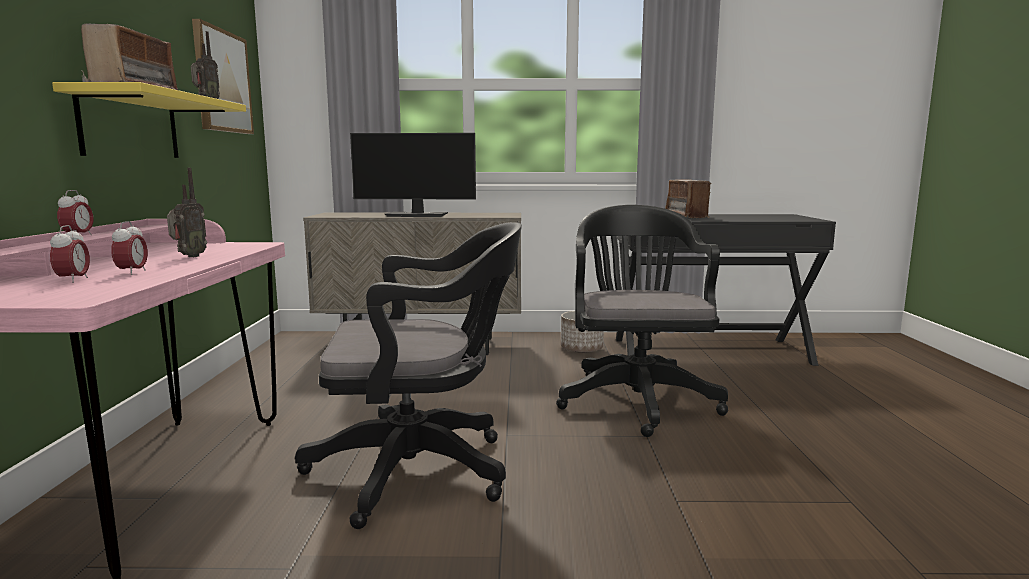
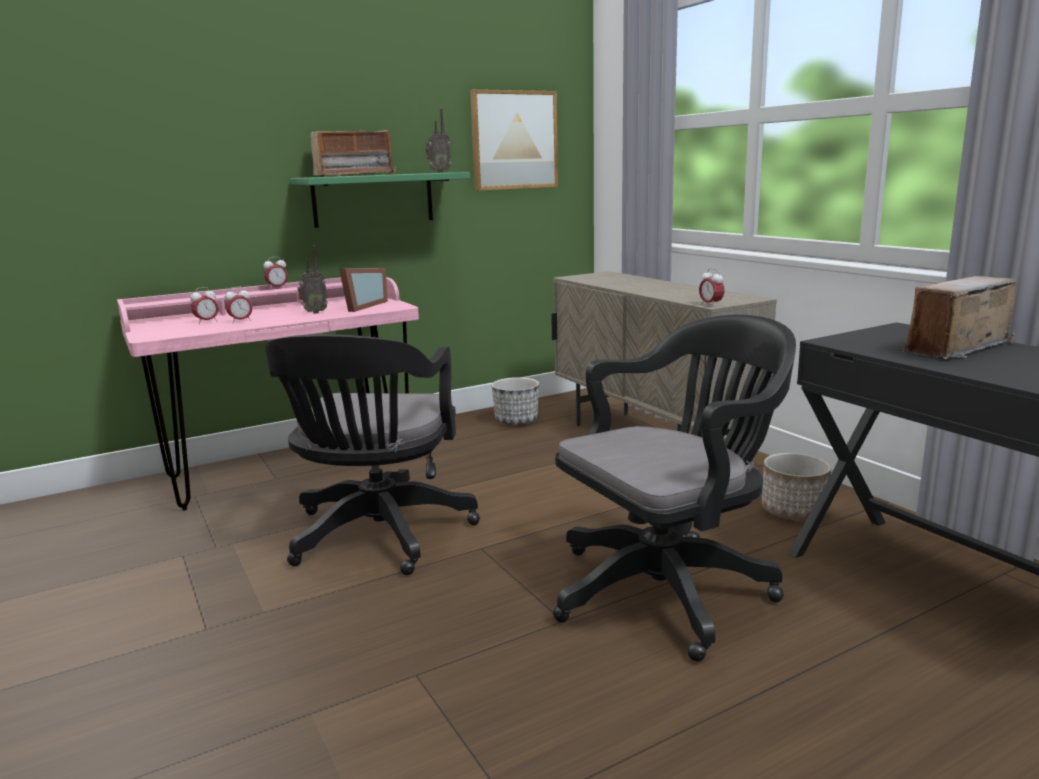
camera: 60 degrees right, 5 degrees up
(130, 126) = (373, 199): yellow shelf -> green shelf
(216, 248) = (361, 306): none -> picture frame
(287, 367) = (516, 421): none -> planter
(418, 215) = (643, 288): monitor -> none
(421, 470) = (377, 537): black office chair -> black office chair turned 45 degrees clockwise
(510, 216) = (710, 305): none -> alarm clock

